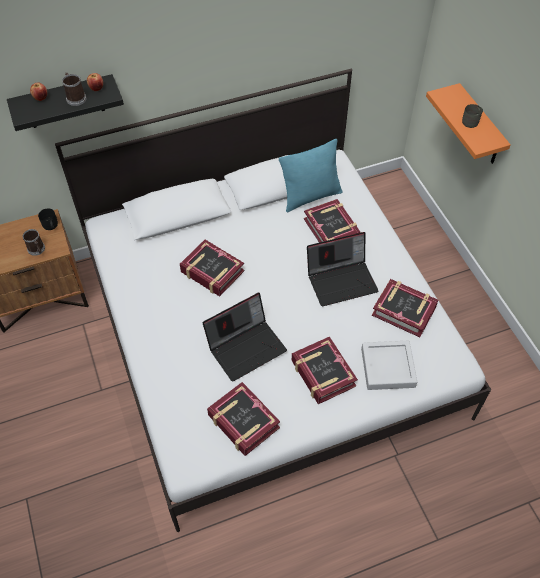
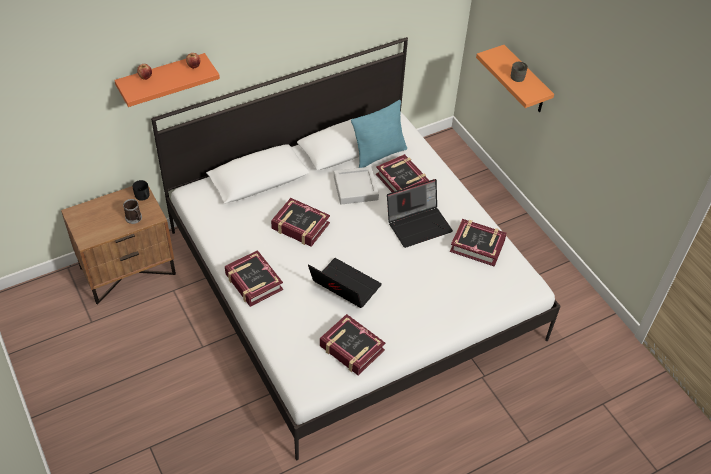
camera: 10 degrees left, 5 degrees down
(65, 102) = (162, 80): black shelf -> orange shelf
(75, 97) = (176, 75): mug -> none
(246, 347) = (343, 287): laptop -> laptop turned 105 degrees counterclockwise
(322, 373) = (414, 303): book -> book (253, 282)
(387, 367) = (470, 293): grey tray -> grey tray (355, 188)

